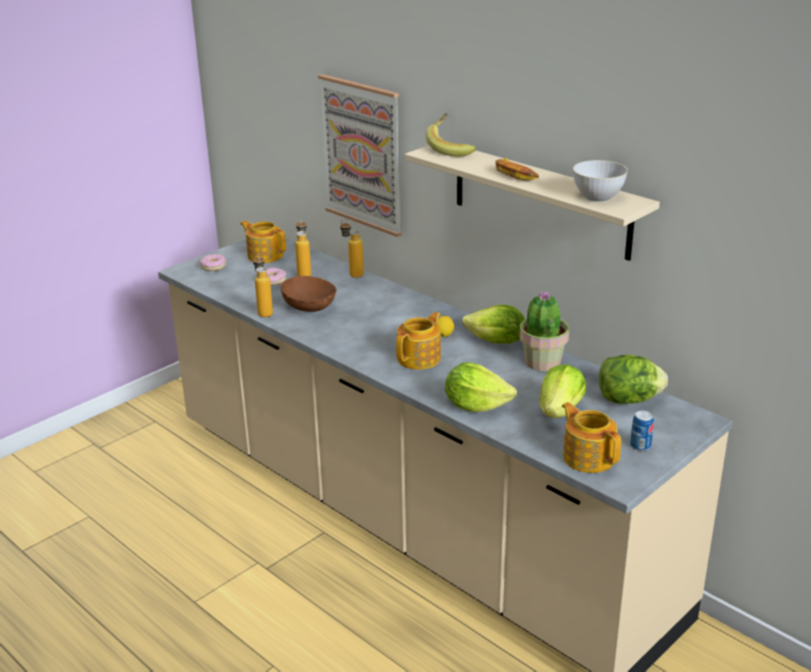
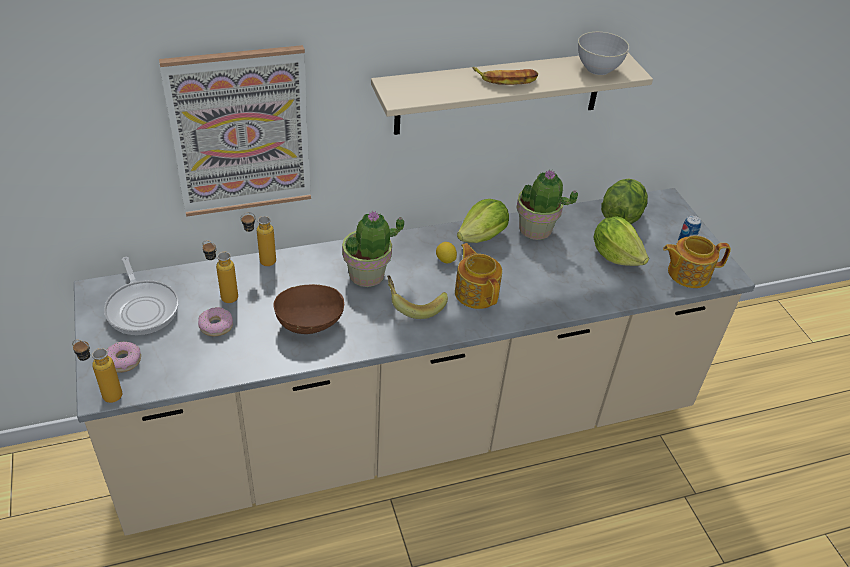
camera: 65 degrees left, 15 degrees up
(264, 311) = (286, 359): bottle -> bottle (105, 394)
(265, 255) = (142, 308): teapot -> frying pan
(386, 311) = (367, 275): none -> potted plant
(452, 149) = (404, 82): banana -> banana (414, 304)
(476, 405) = (579, 295): lettuce -> none

